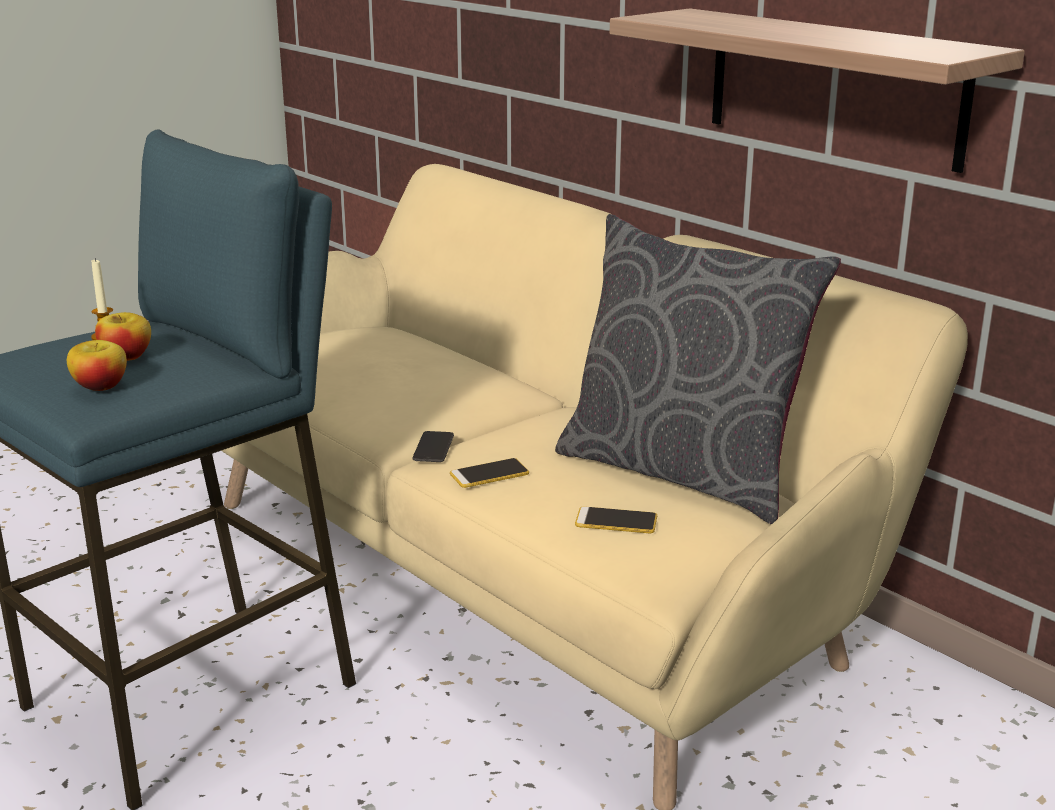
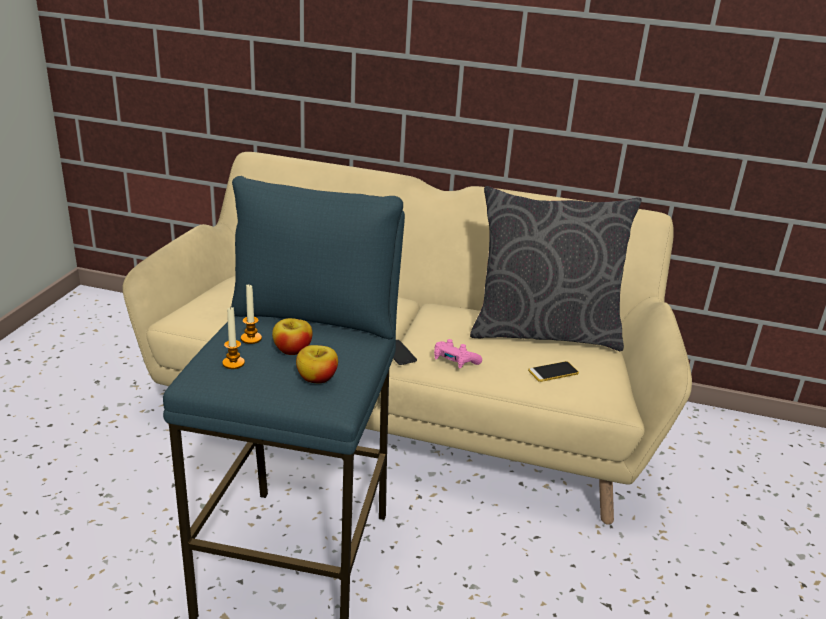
camera: 35 degrees left, 5 degrees up
(46, 354) = (233, 363): none -> candle
(489, 474) = (454, 362): phone -> pink game controller
(834, 87) = (577, 93): shelf -> none

